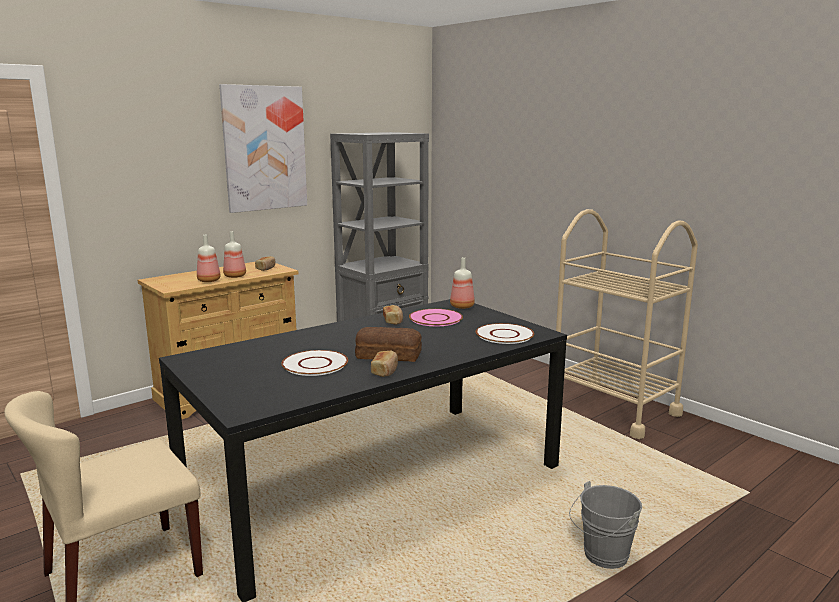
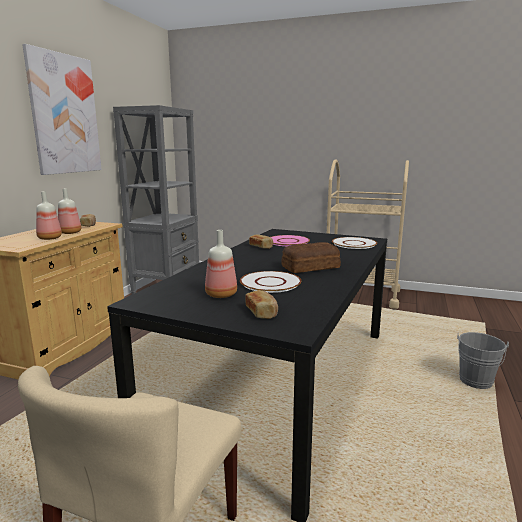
camera: 30 degrees left, 0 degrees up
(385, 371) = (333, 277): bread -> bread (262, 312)
(461, 306) = (287, 233): bottle -> bottle (220, 294)

